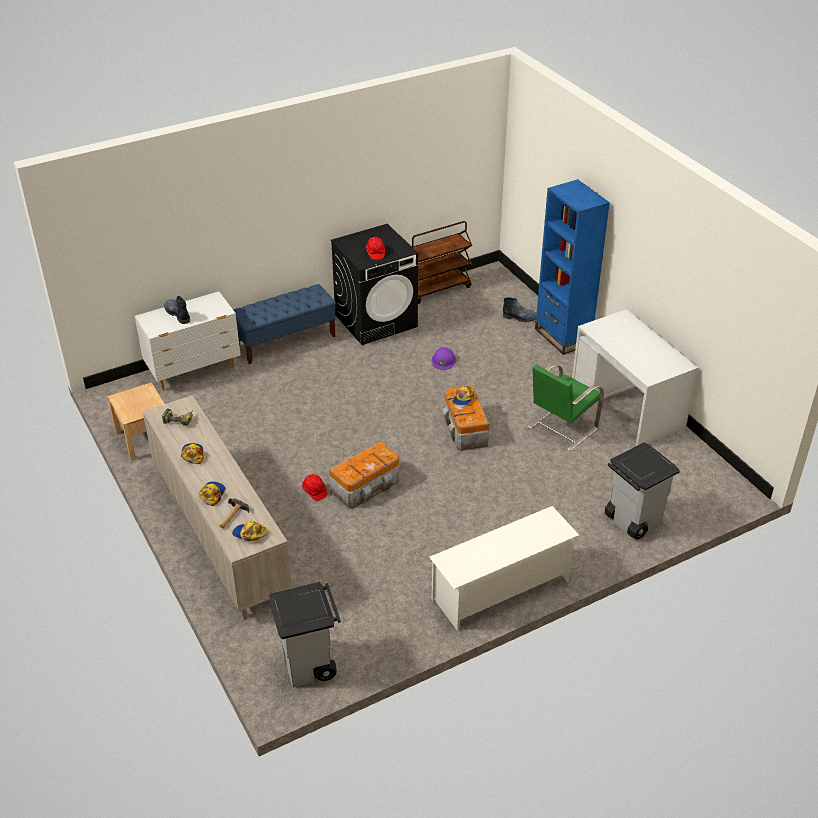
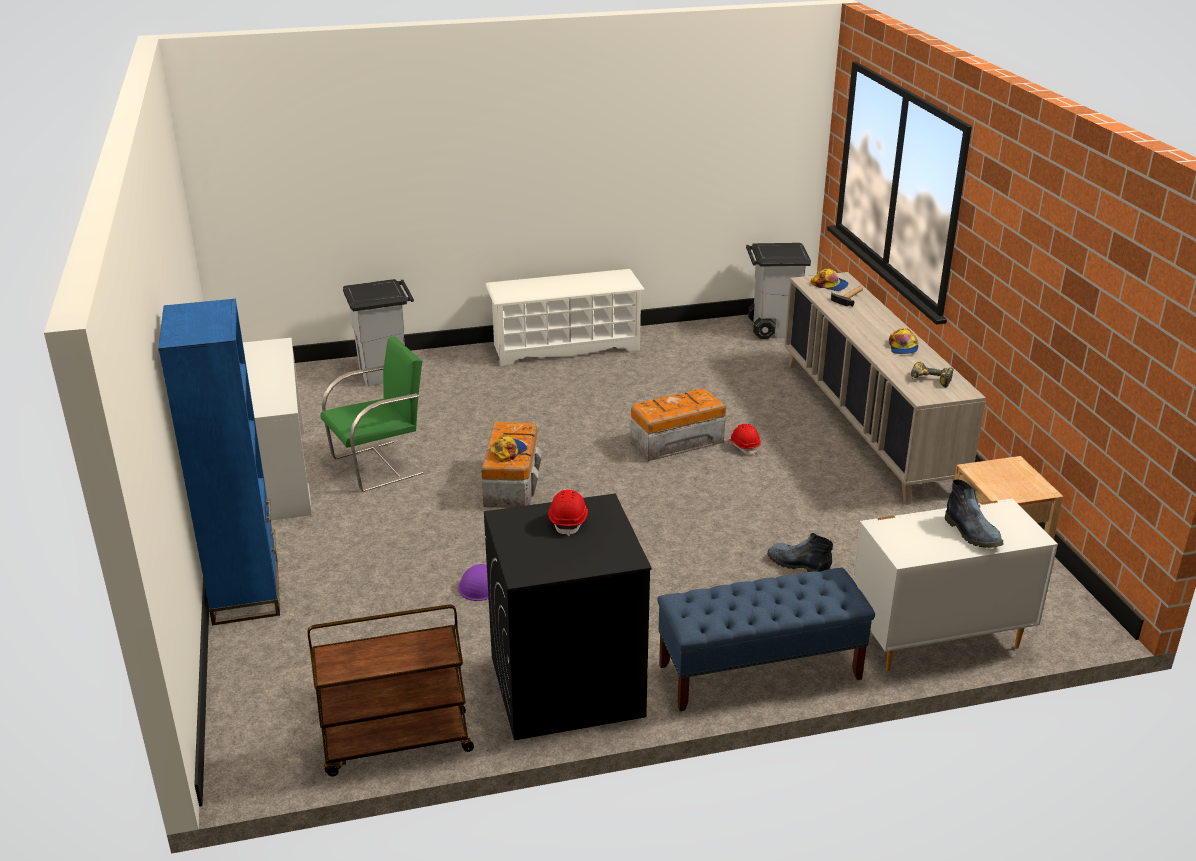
camera: 165 degrees left, 10 degrees down
(212, 494) = (873, 314): cap -> none
(520, 317) = (284, 642): boot -> boot (797, 565)

